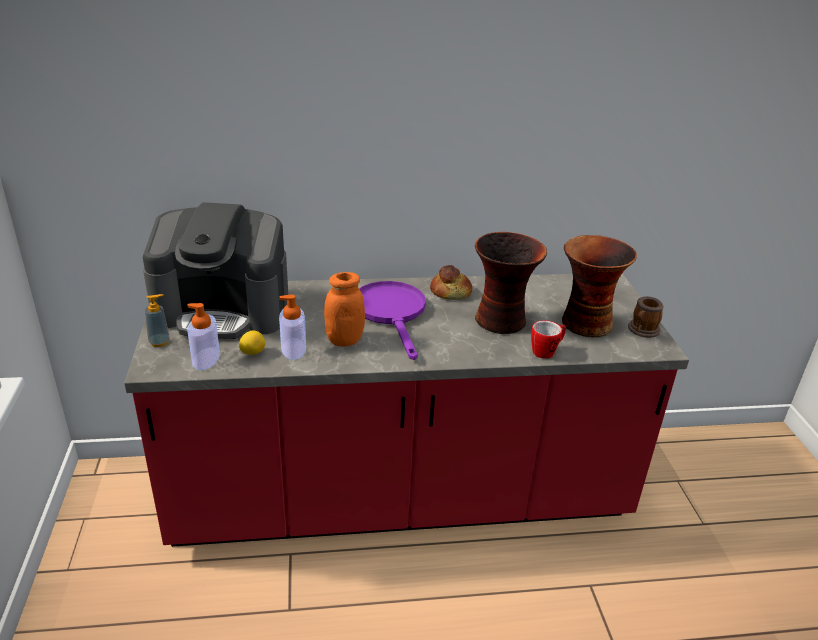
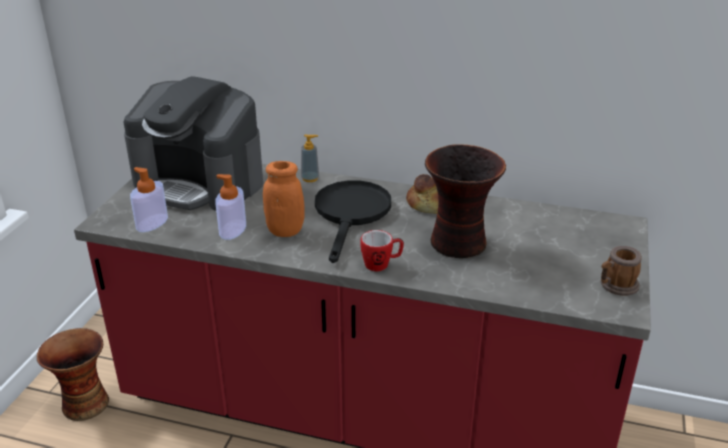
camera: 25 degrees right, 0 degrees up
(159, 342) = (126, 201): soap dispenser -> soap dispenser (310, 178)
(252, 352) = (195, 225): lemon -> none
(392, 313) = (351, 214): purple frying pan -> black frying pan
(546, 351) = (483, 284): mug -> mug (381, 264)
(584, 323) = (552, 264): vase -> vase (84, 404)

